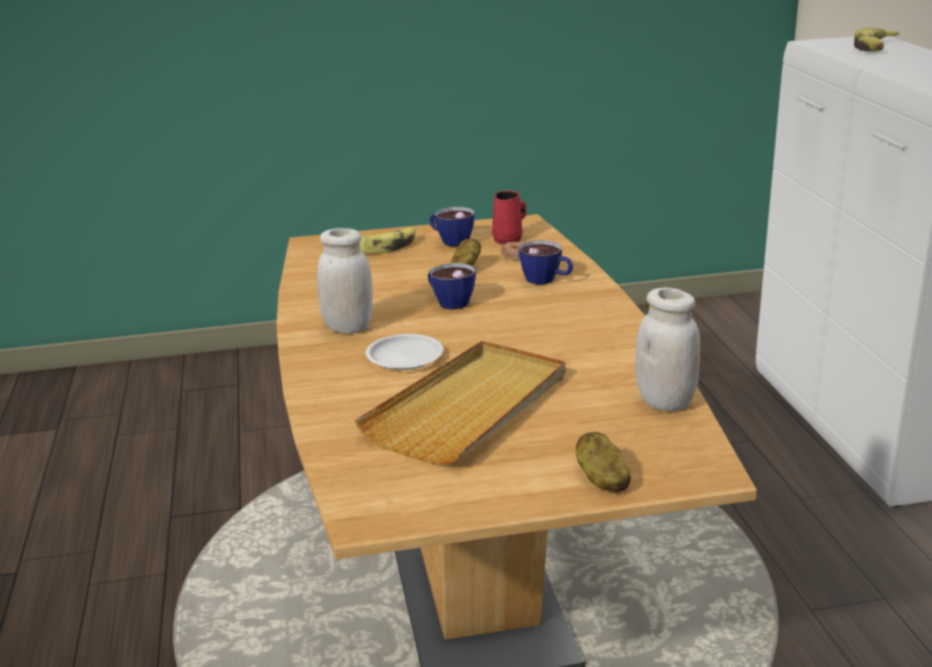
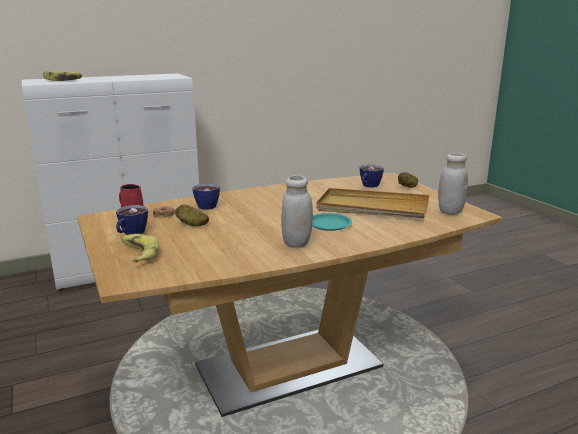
camera: 105 degrees left, 5 degrees down
(404, 357) = (329, 225): white plate -> turquoise plate
(448, 301) = (246, 223): cup -> cup (369, 186)
(665, 402) = (340, 182): white jar -> white jar (450, 211)

